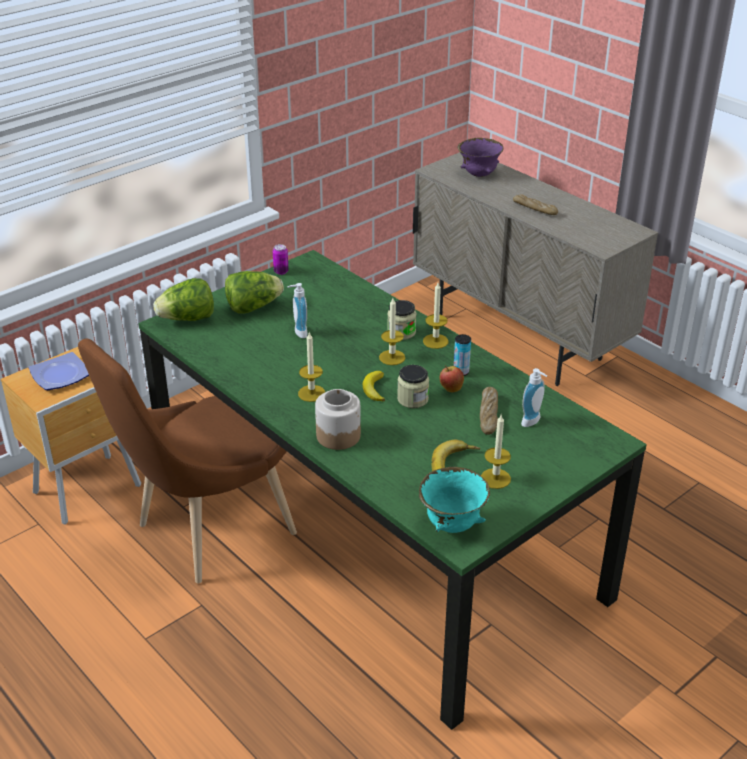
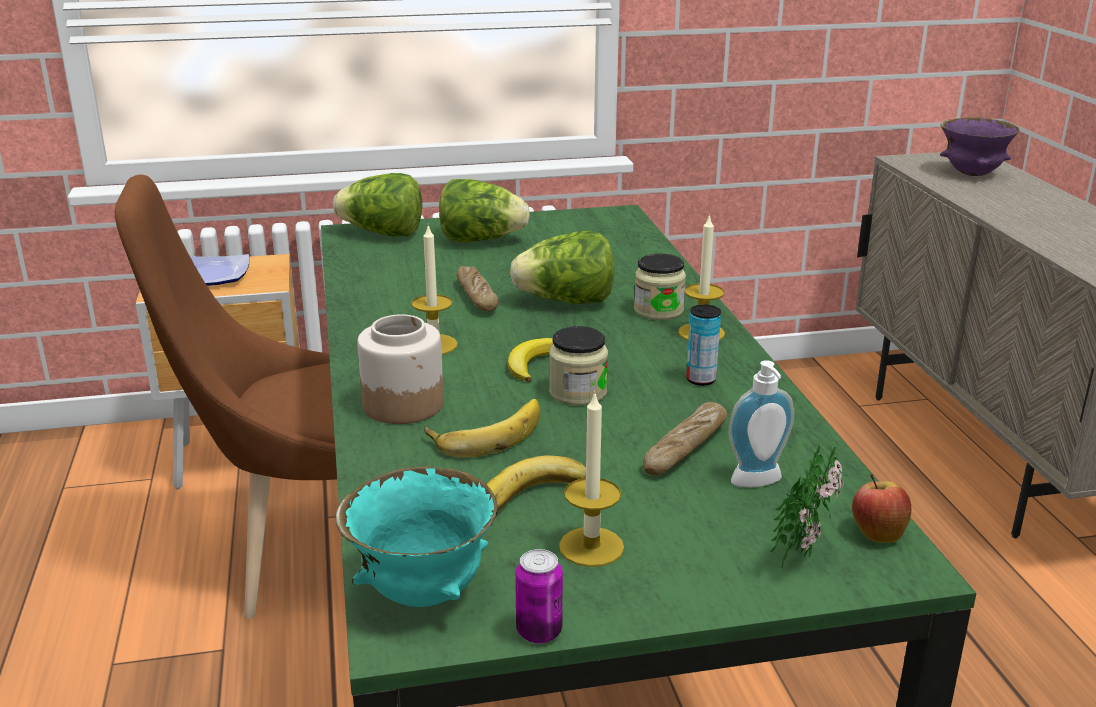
camera: 30 degrees right, 10 degrees down
(281, 272) = (565, 216): can -> can (539, 632)
(298, 333) = (505, 277): soap dispenser -> none
(349, 341) = (566, 302): none -> lettuce
(392, 357) = (608, 335): candle -> none
(394, 437) = (486, 432): none -> banana
(451, 388) = (658, 396): apple -> apple (877, 534)
(535, 209) = (1033, 221): bread -> bread (477, 297)
(573, 447) = (802, 547): none -> potted plant

